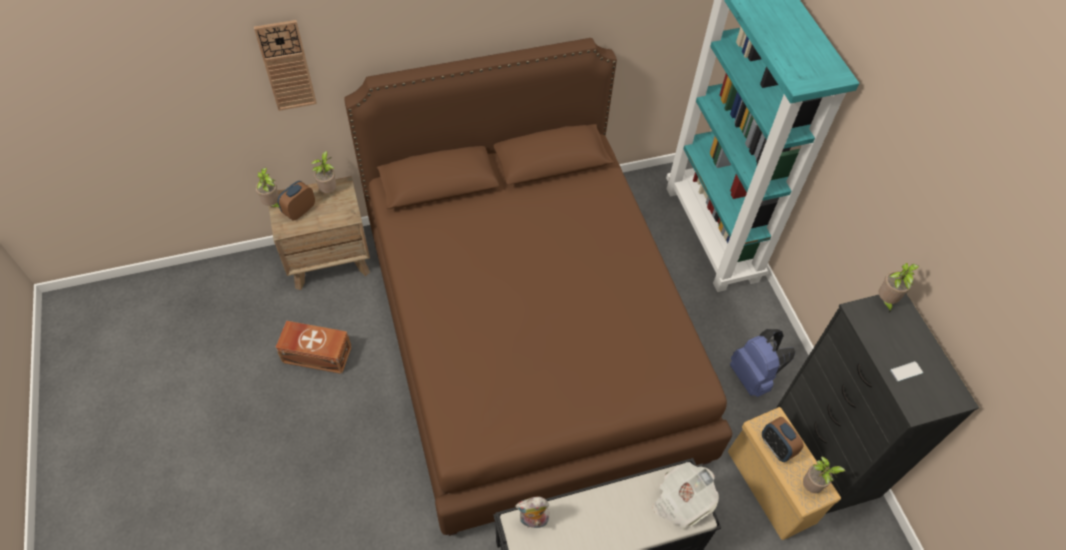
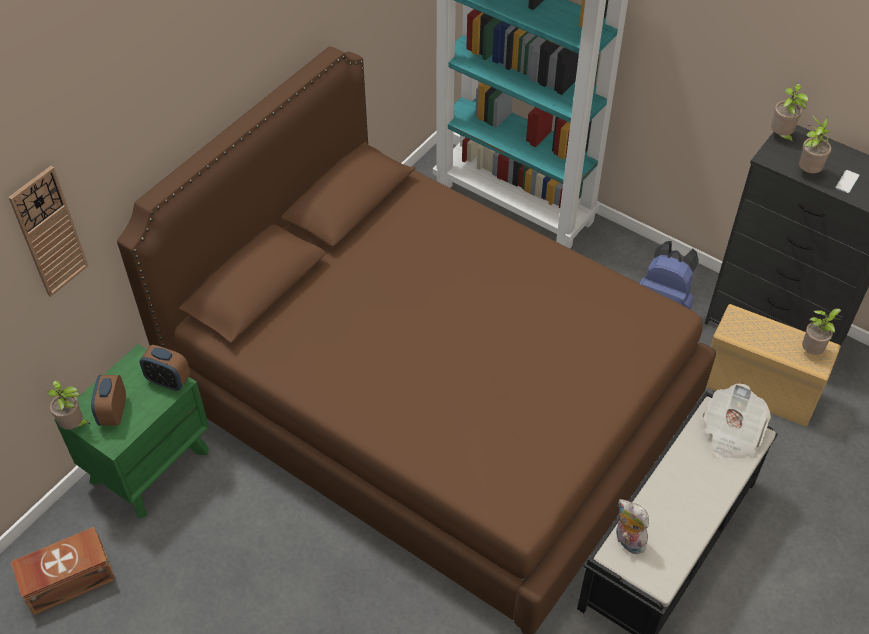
camera: 35 degrees left, 5 degrees down
(316, 353) = (227, 566): brown storage box -> brown storage box (67, 579)
(329, 190) = (127, 372): potted plant -> potted plant (807, 171)
(329, 260) = (150, 464): brown nightstand -> green nightstand
(533, 521) = (627, 541): plush toy -> plush toy turned 90 degrees clockwise
(776, 447) = (757, 338): alarm clock -> alarm clock (168, 381)

